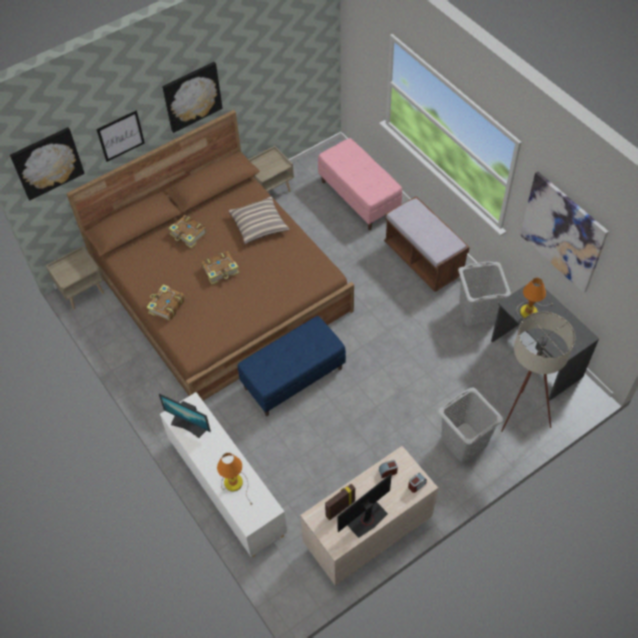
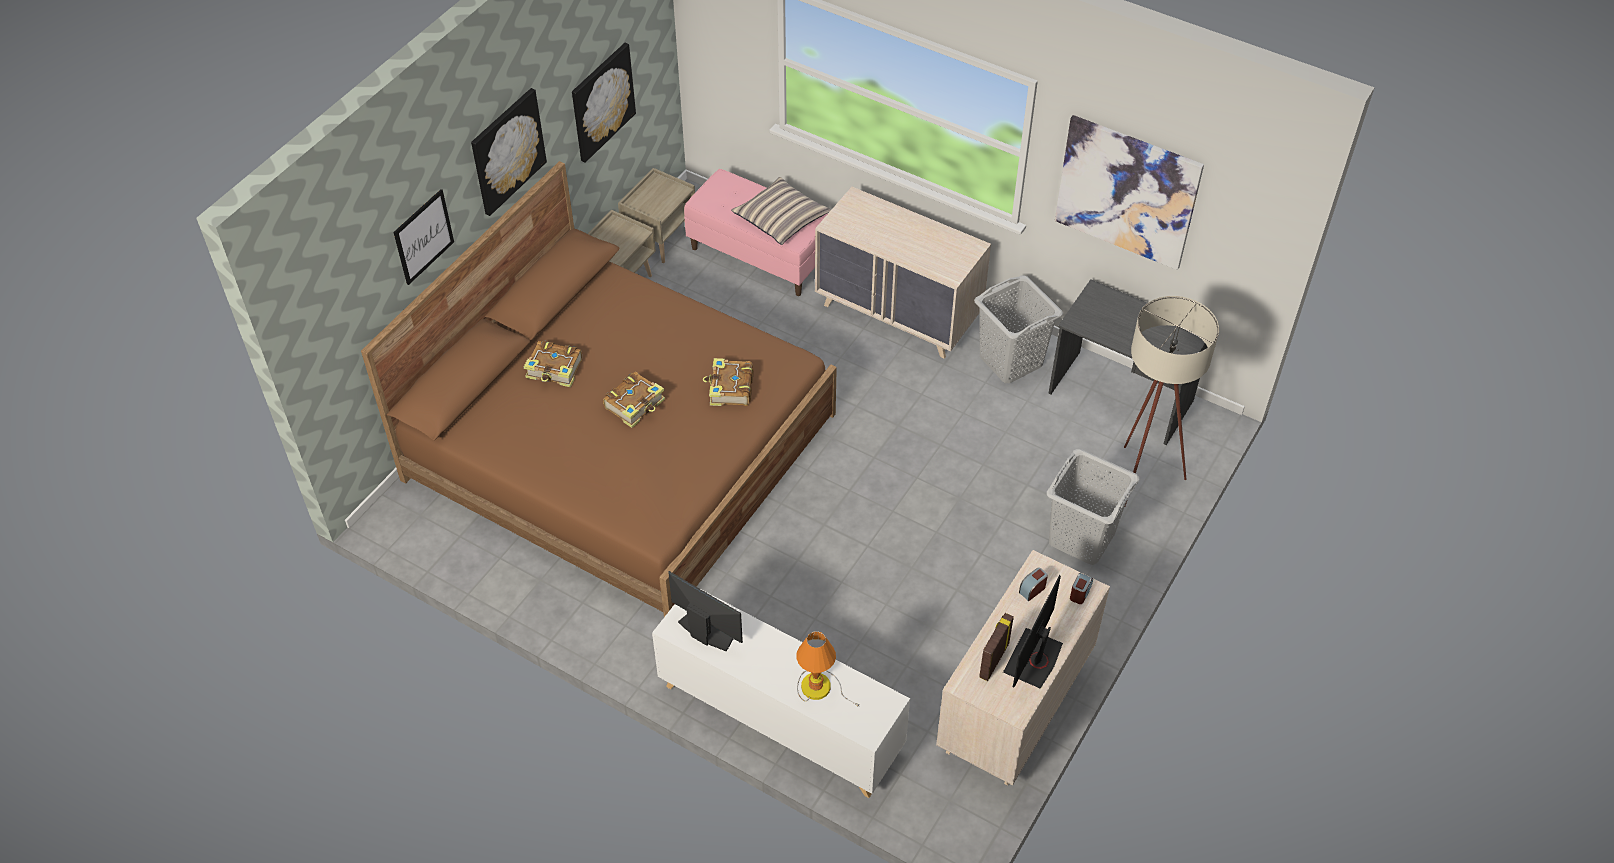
camera: 25 degrees left, 5 degrees down
(47, 163) = (334, 304): picture -> picture (602, 101)
(82, 291) = (397, 517): beige nightstand -> beige nightstand (660, 239)
(166, 306) = (578, 480): book -> book (730, 389)
(189, 424) = (706, 632): monitor -> monitor turned 150 degrees counterclockwise
(259, 224) = (656, 324): pillow -> pillow (781, 218)
(293, 378) = (796, 533): blue bench -> none
(423, 260) = (898, 314): brown bench -> beige dresser
(530, 311) = (1105, 322): table lamp -> none

